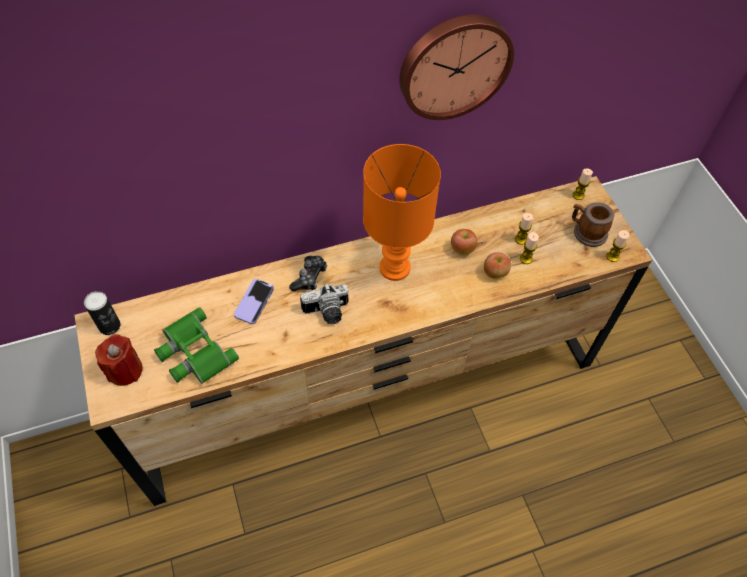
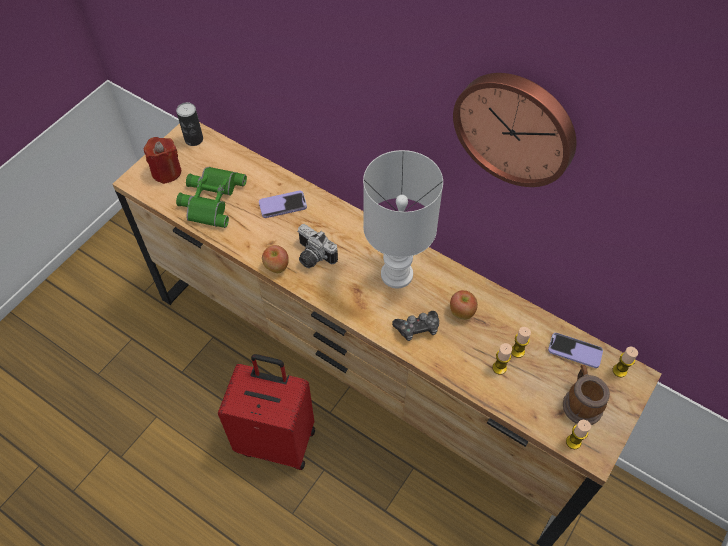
camera: 55 degrees right, 0 degrees up
(309, 277) = (335, 224): game controller -> game controller (417, 328)
(373, 492) = (277, 440): none -> red suitcase
(395, 269) = (396, 276): orange table lamp -> white table lamp
(495, 273) = (459, 352): apple -> apple (276, 267)
(545, 208) = (575, 351): none -> phone

